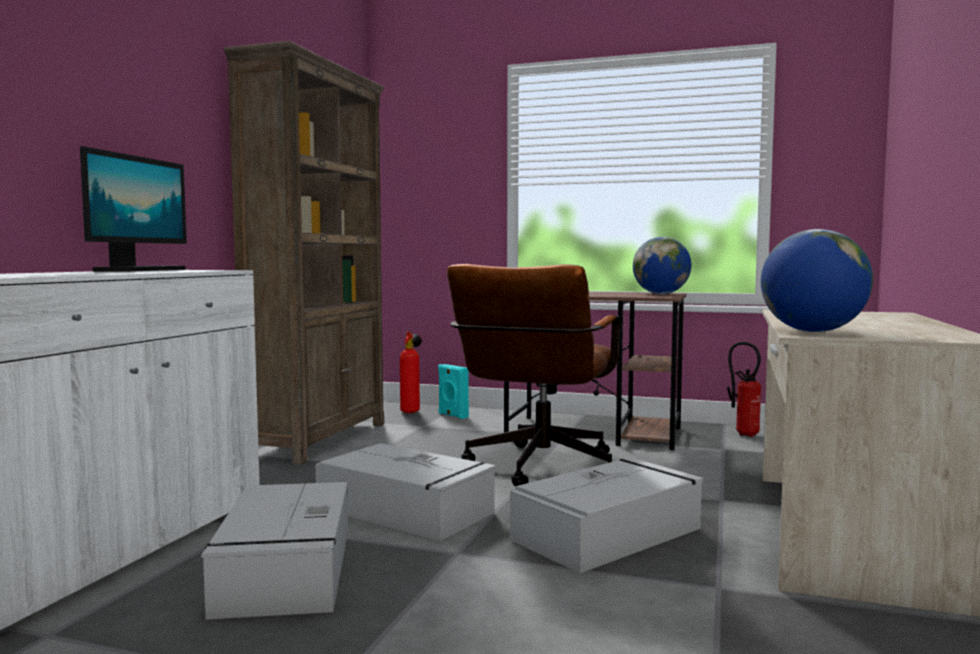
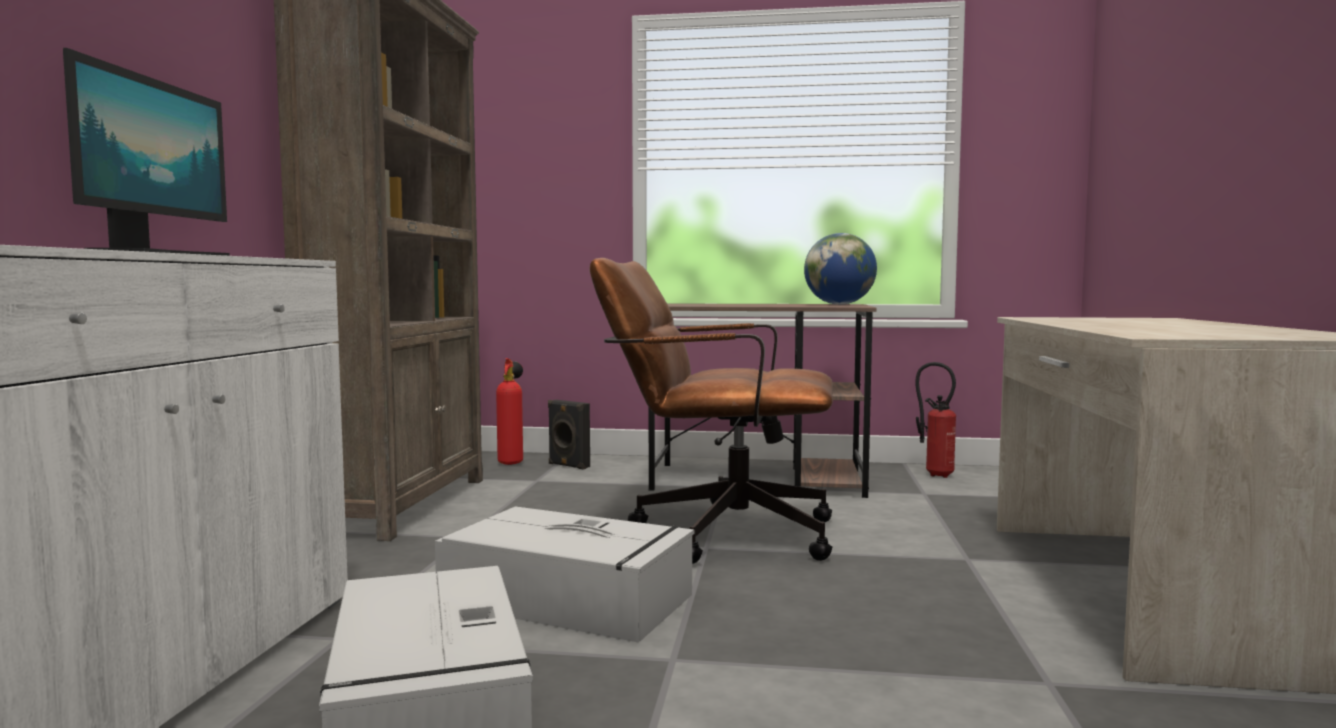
camera: 10 degrees left, 0 degrees up
(452, 415) = (568, 465): turquoise speaker -> black speaker
(537, 470) = (716, 532): brown office chair -> brown office chair turned 90 degrees clockwise
(609, 533) = (860, 614): grey storage box -> none
(813, 331) = (1151, 333): globe -> none

